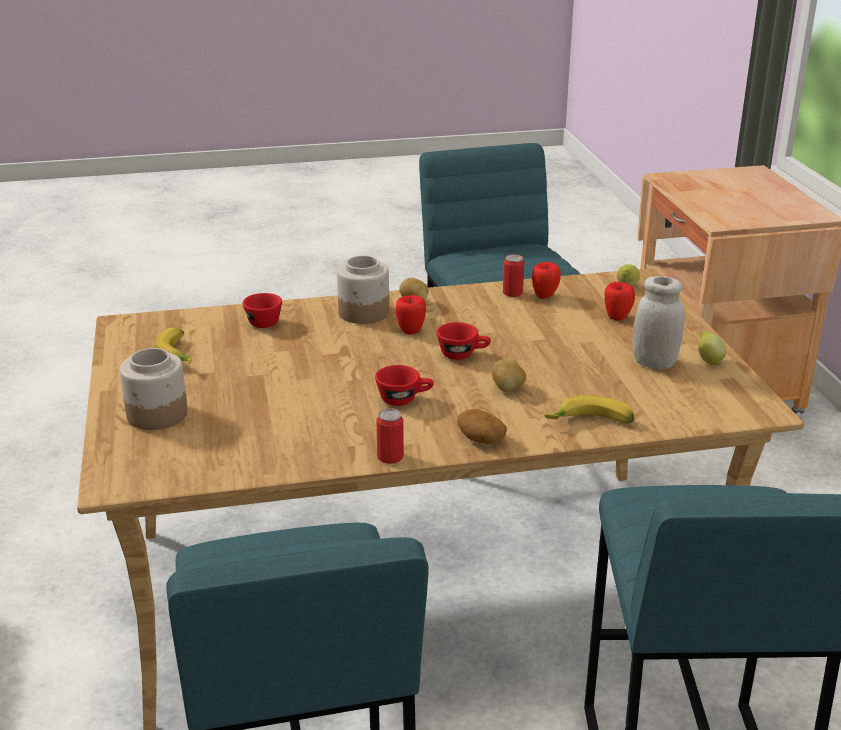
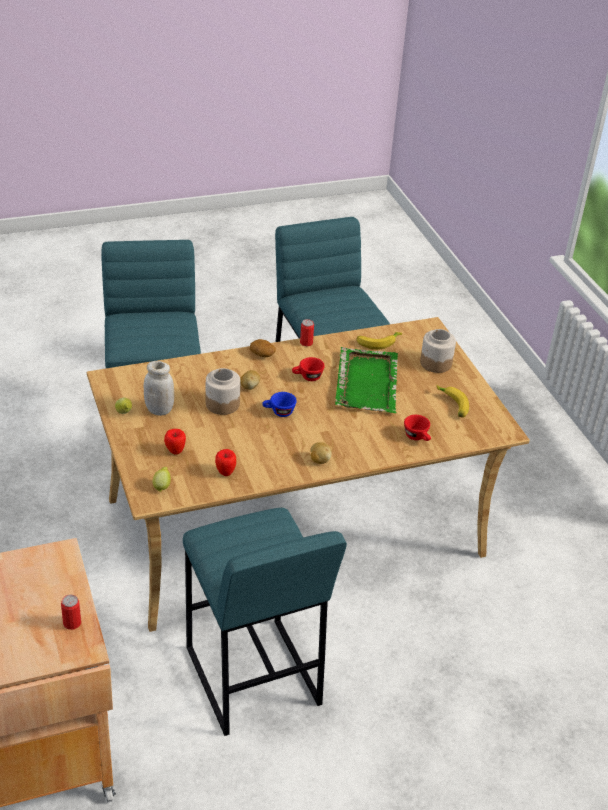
camera: 170 degrees right, 10 degrees up
(301, 389) = (367, 382): none -> green tray
(364, 313) = (352, 448): jar -> jar (222, 404)
(410, 331) = (316, 432): apple -> none
(463, 354) = (278, 412): red cup -> blue cup
(512, 293) = (249, 475): can -> can (72, 623)
(591, 423) = (204, 365): banana -> banana (377, 342)

